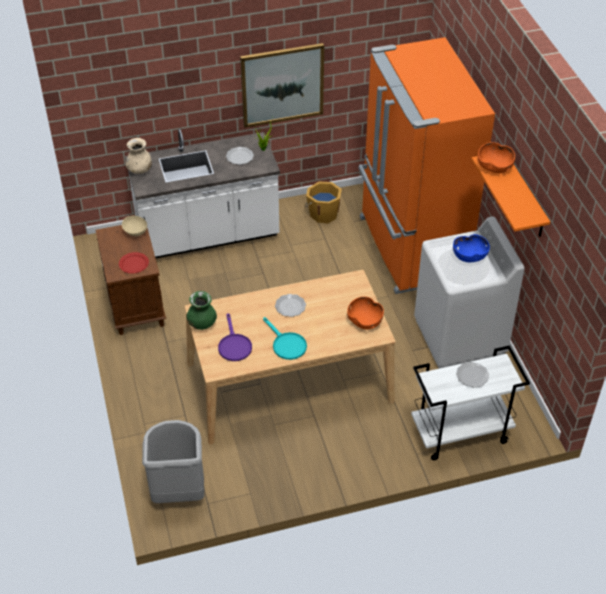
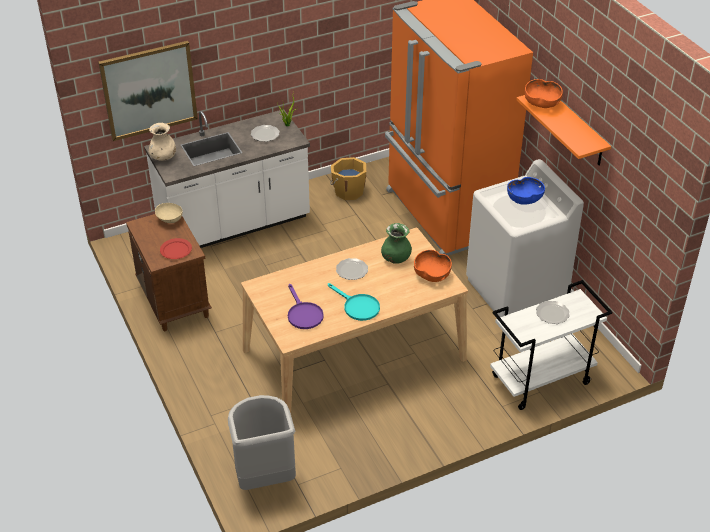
camera: 10 degrees left, 5 degrees down
(202, 323) = (264, 297): green vase -> green vase (396, 258)
(282, 85) = (300, 57): picture -> picture (149, 90)

